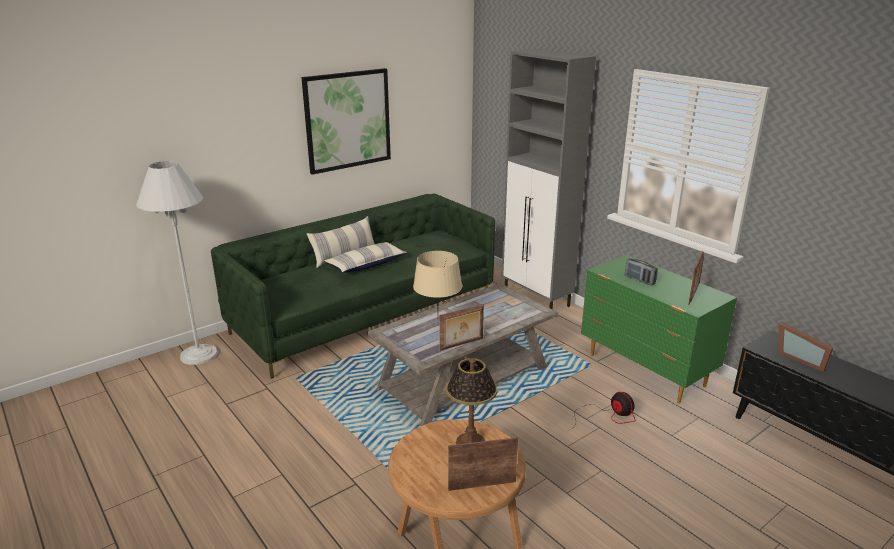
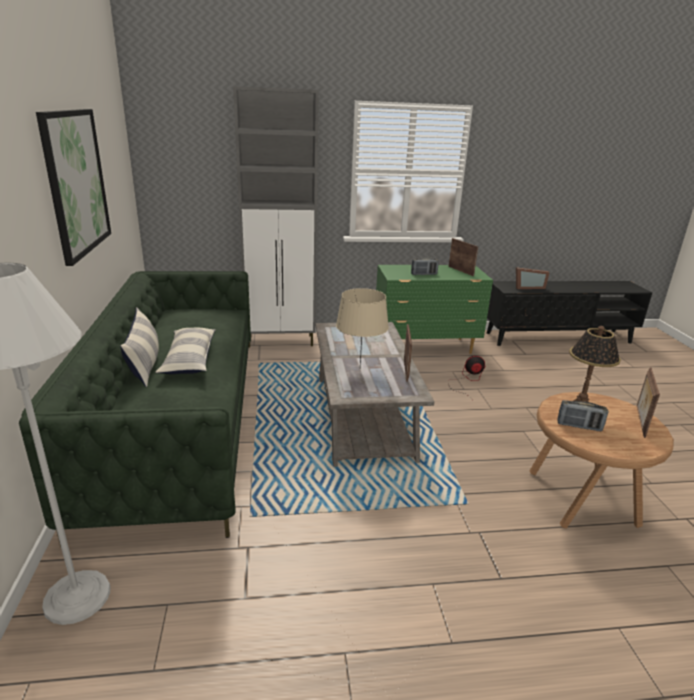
camera: 60 degrees left, 0 degrees up
(432, 446) = (579, 426): none -> radio

